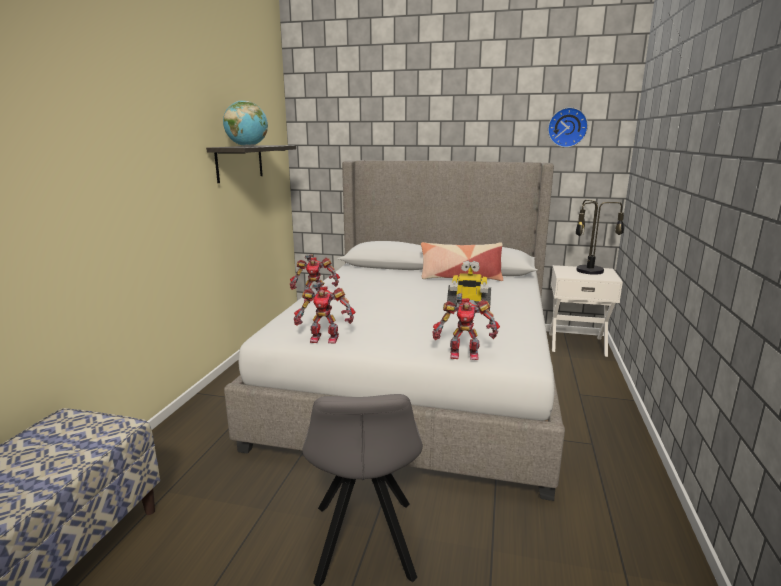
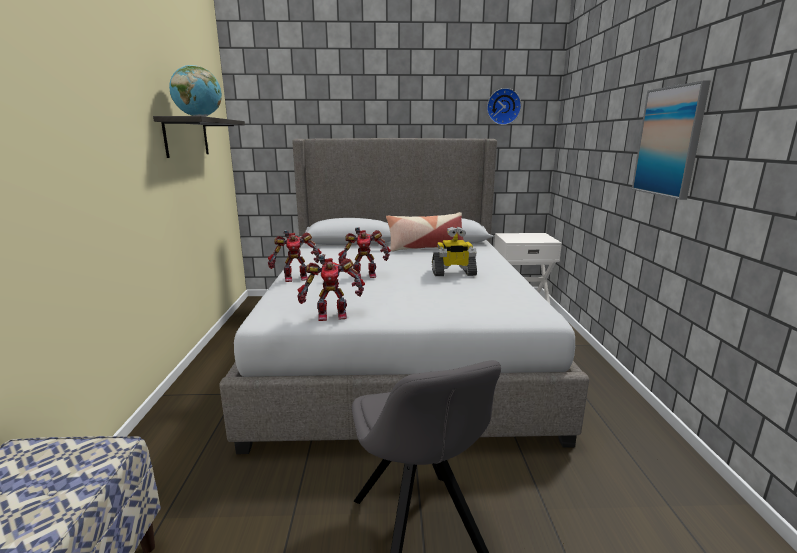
camera: 15 degrees left, 0 degrees up
(463, 353) = (482, 315): toy robot -> toy robot (364, 275)
(589, 271) = (529, 235): table lamp -> none
(702, 183) = (669, 142): none -> picture

